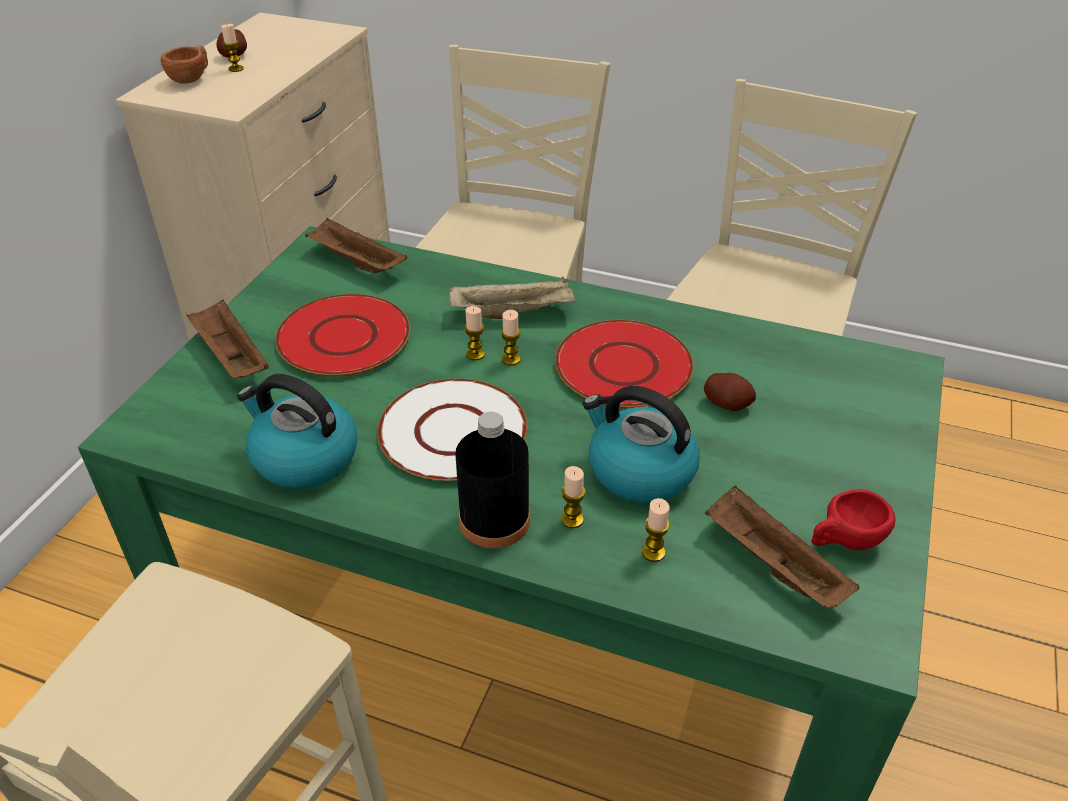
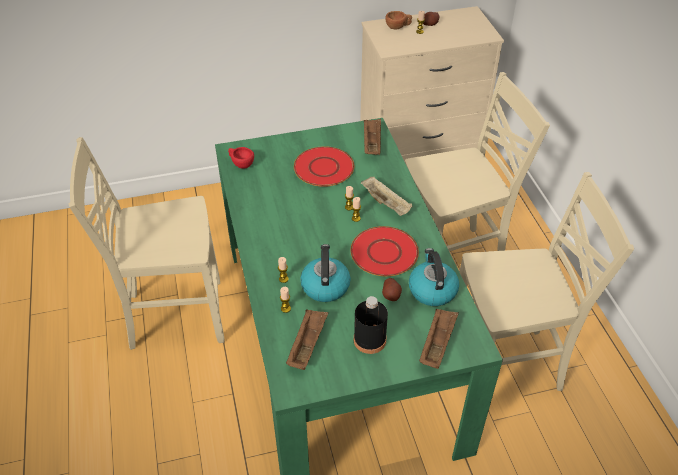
camera: 55 degrees right, 5 degrees up
(231, 357) = (286, 148): brown tray -> brown tray (437, 344)
(303, 458) = (254, 196): kettle -> kettle (432, 289)
(453, 432) = (300, 225): white plate -> none
(494, 520) = (266, 259): black bottle -> black bottle (369, 340)
(844, 541) = (339, 363): red cup -> red cup (241, 164)

